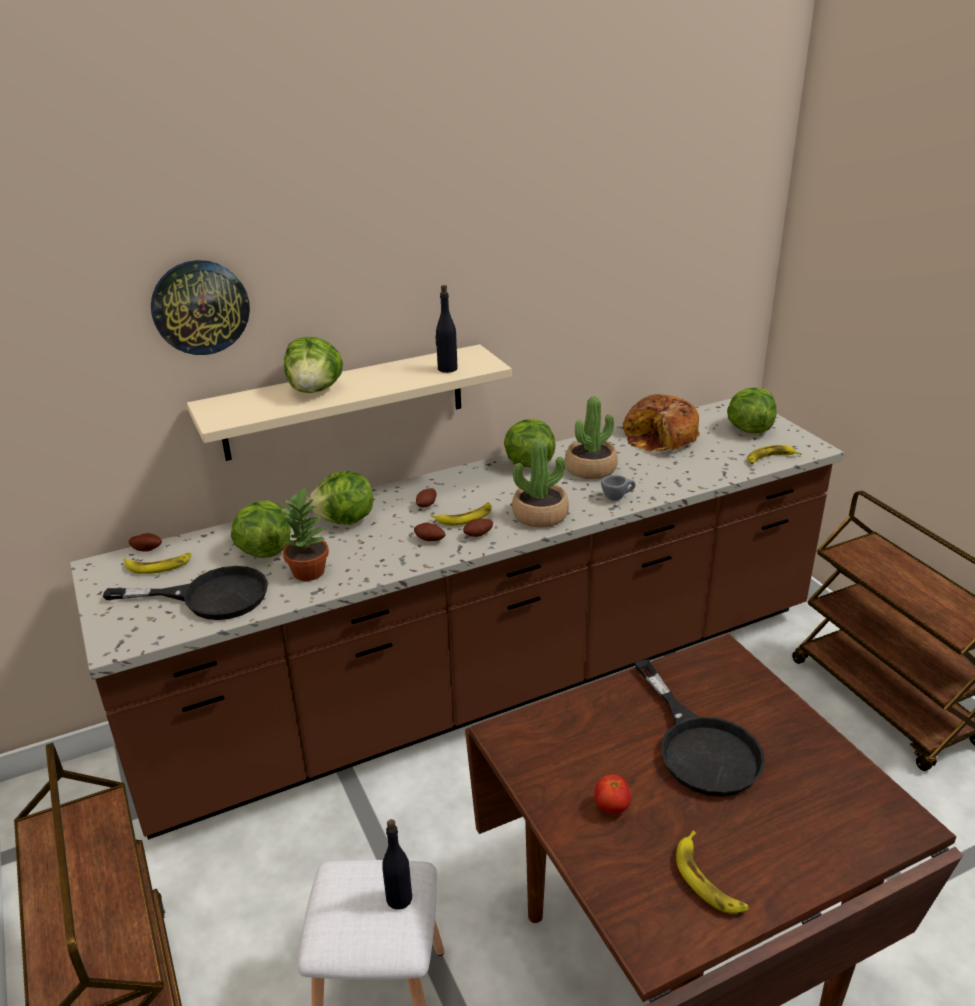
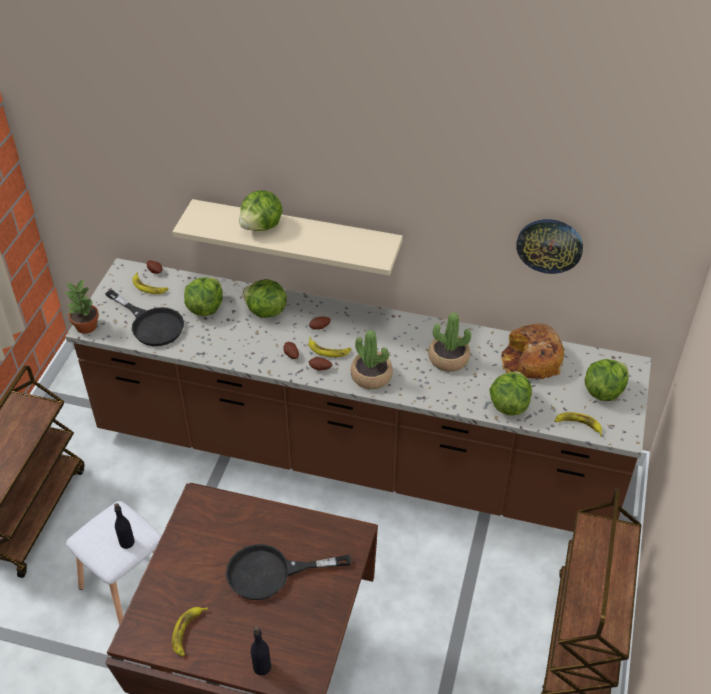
camera: 40 degrees right, 15 degrees up
(200, 307) = (204, 150): wall clock -> wall clock (549, 245)
(309, 571) = (210, 337): potted plant -> potted plant (87, 326)
(447, 369) = (352, 249): black bottle -> black bottle (262, 667)
(528, 463) = (417, 330): lettuce -> lettuce (509, 405)
(611, 807) = (194, 569): tomato -> none
(617, 498) = (433, 392): grey cup -> none
(700, 746) = (271, 573): black frying pan -> black frying pan turned 60 degrees clockwise

